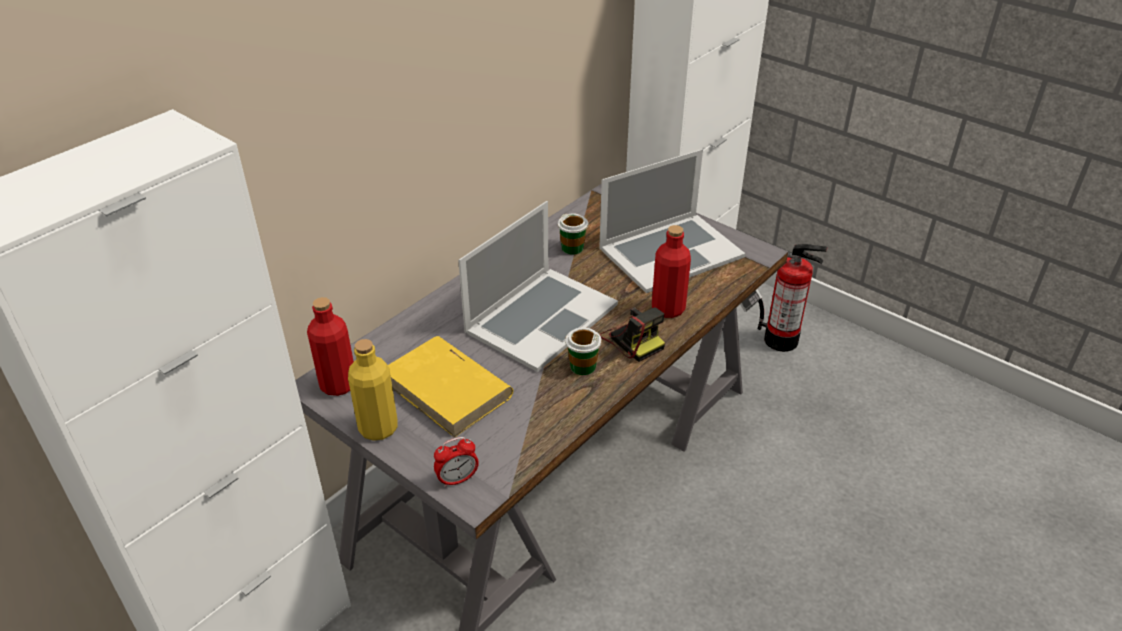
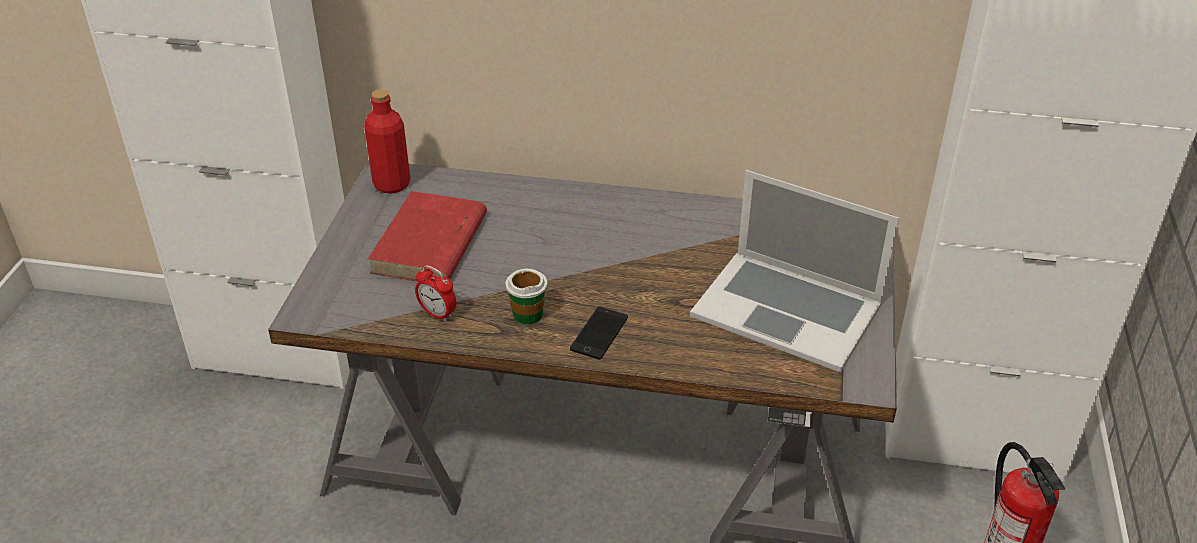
camera: 60 degrees right, 0 degrees up
(378, 428) = (353, 228): yellow bottle -> none
(448, 390) = (429, 245): yellow book -> red book
(457, 479) = (319, 296): alarm clock -> alarm clock (437, 314)
(540, 317) = (581, 259): laptop -> none
(572, 248) = (720, 236): cup -> none
(632, 339) = (599, 333): camera -> phone
(668, 309) = (677, 342): red bottle -> none

